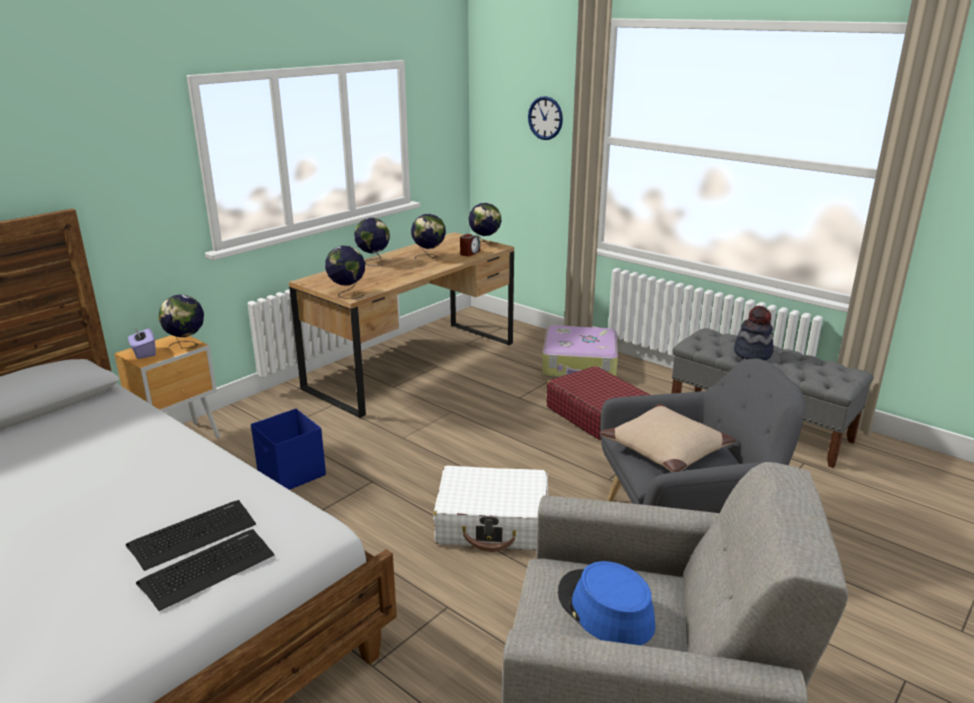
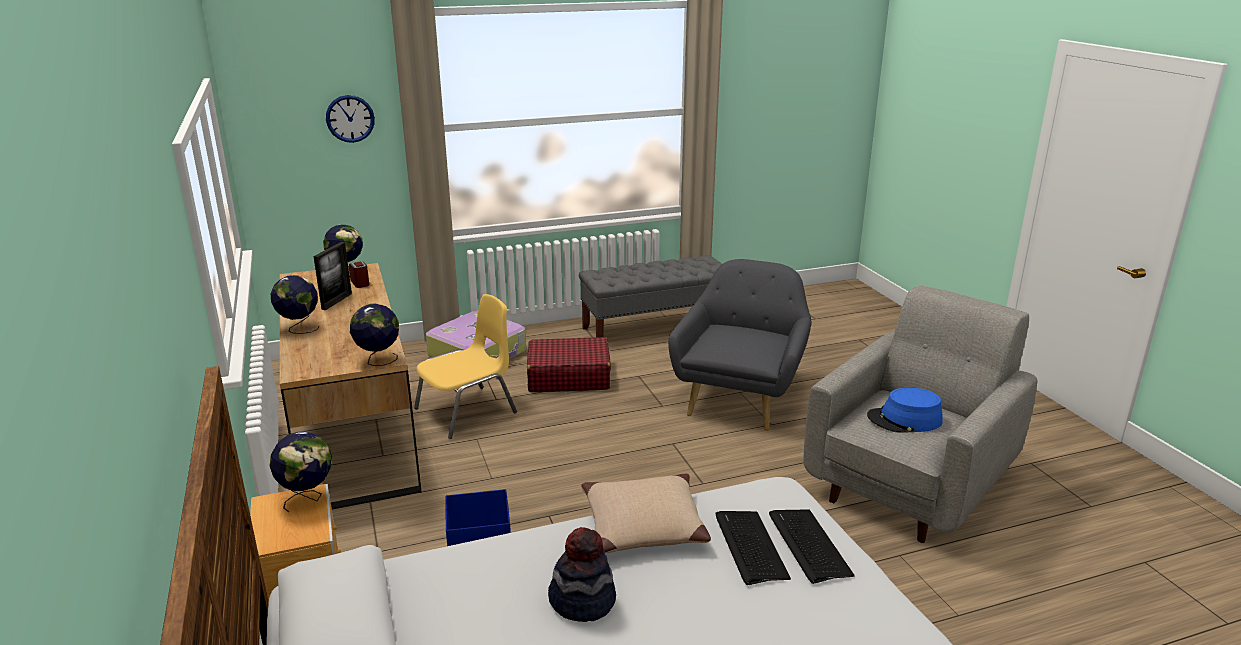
camera: 60 degrees left, 0 degrees up
(144, 353) = (283, 533): purple tissue box -> none
(429, 257) = (337, 301): globe -> picture frame
(487, 393) = (468, 411): none -> yellow chair
(493, 523) = (671, 473): white suitcase -> none
(665, 449) = (741, 345): beige pillow -> beige pillow (644, 526)
(752, 353) = (646, 272): hat -> hat (582, 601)

